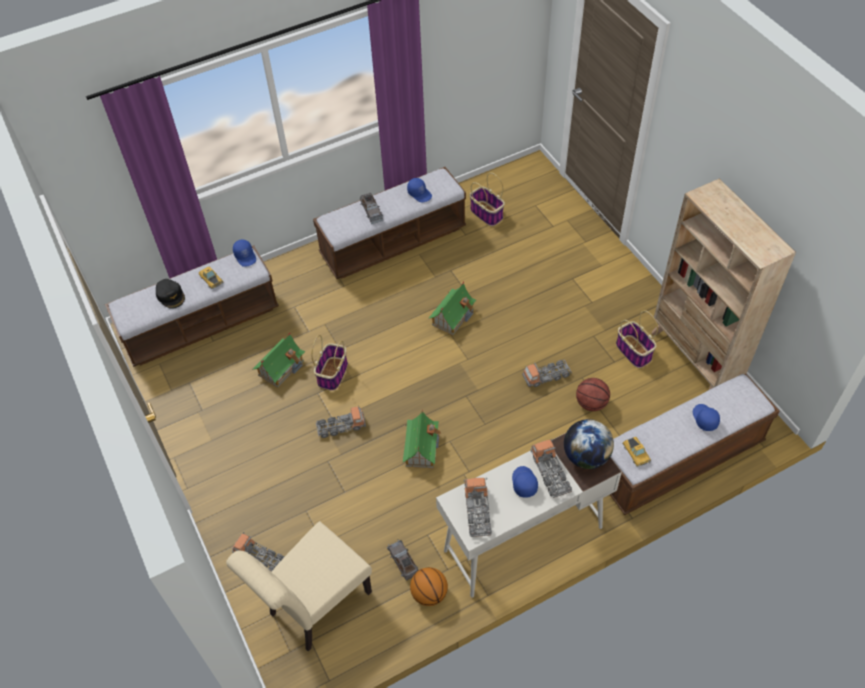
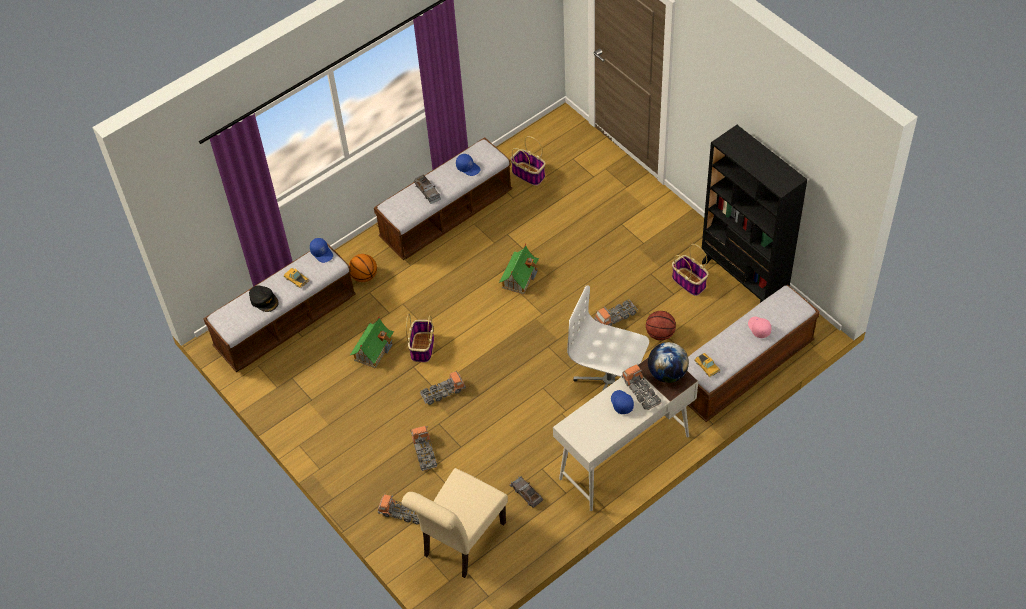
camera: 10 degrees left, 0 degrees up
(421, 448) = (519, 398): toy house -> none
(429, 593) = (555, 514): basketball -> basketball (364, 276)
(477, 511) = (589, 431): toy truck -> toy truck (424, 452)
(523, 448) = (609, 382): none -> white office chair
(694, 358) = (743, 279): beige bookcase -> black bookcase
(704, 418) = (758, 328): blue cap -> pink cap

